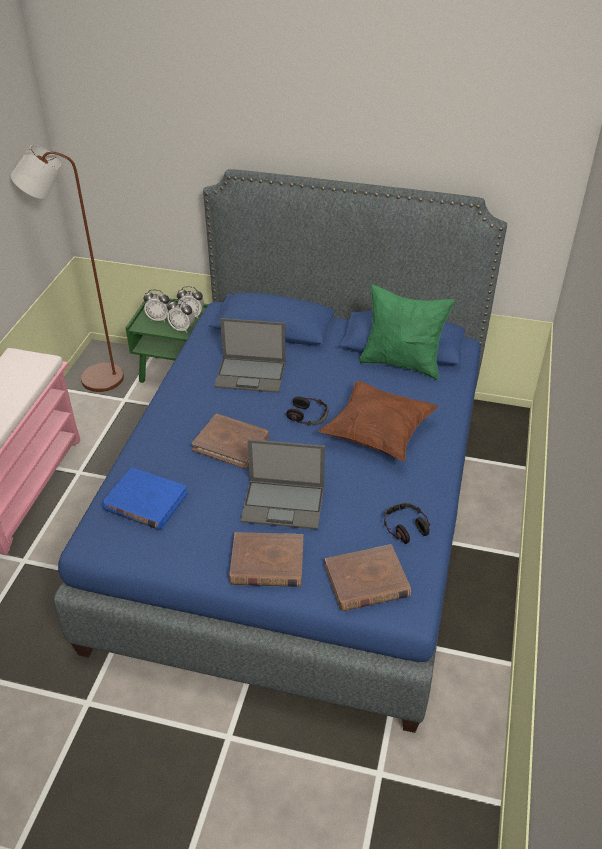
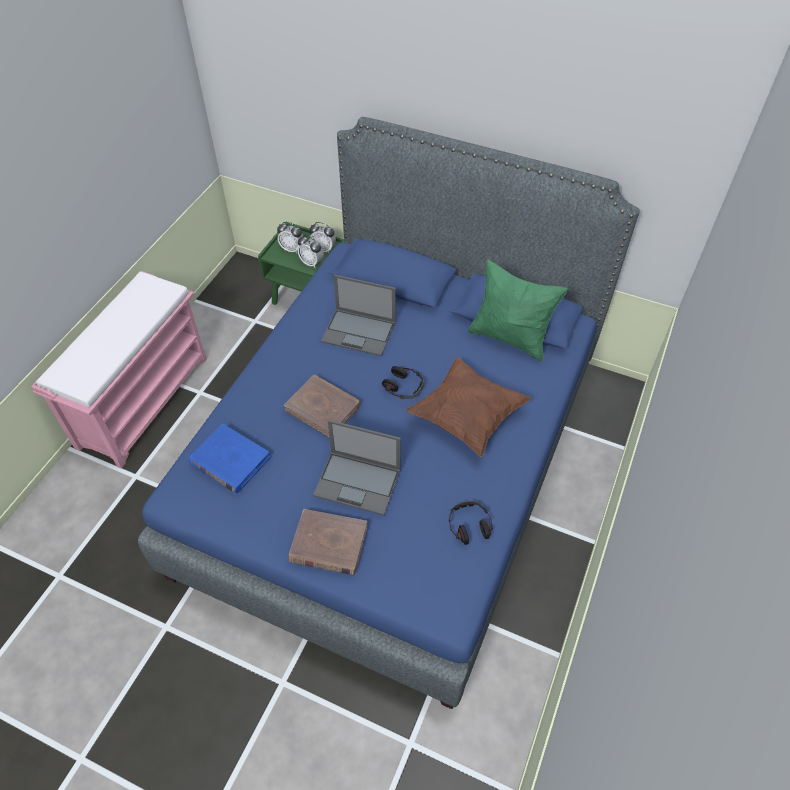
camera: 10 degrees right, 10 degrees up
(93, 379) = (230, 295): brown floor lamp -> none
(367, 581) = (418, 579): brown book -> none

